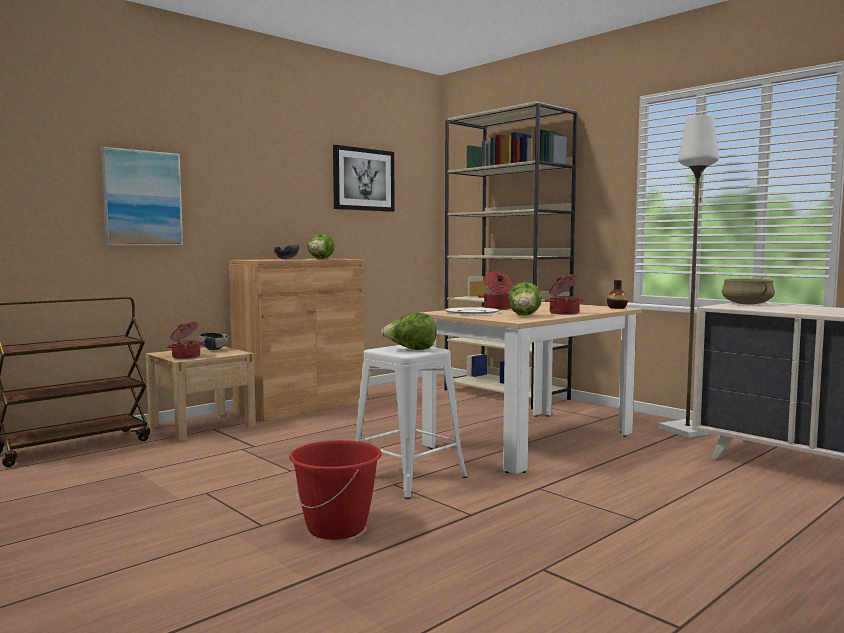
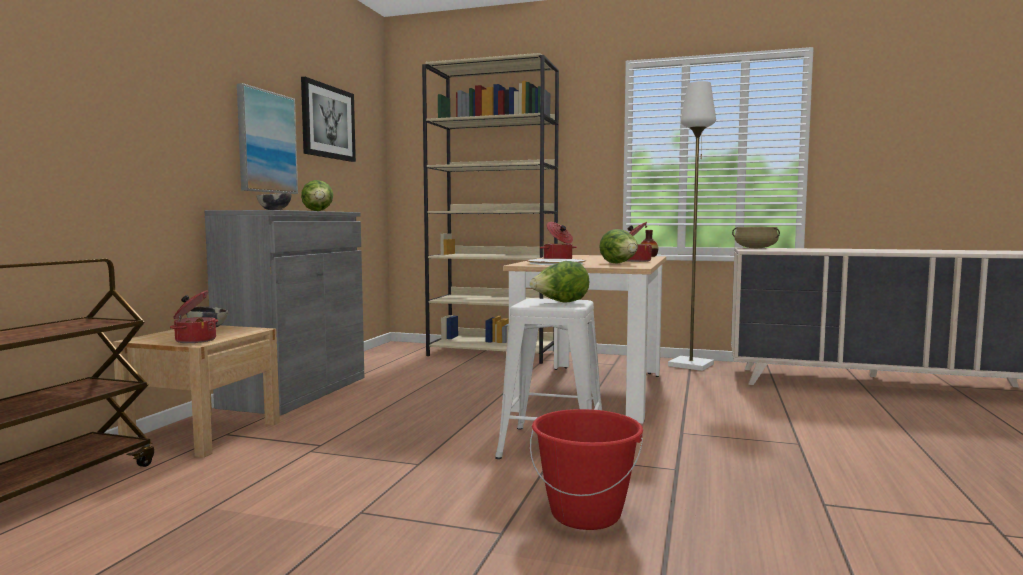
camera: 30 degrees left, 0 degrees up
(142, 198) = (98, 116): picture -> picture (266, 142)
(300, 406) = (296, 391): brown cabinet -> grey cabinet

